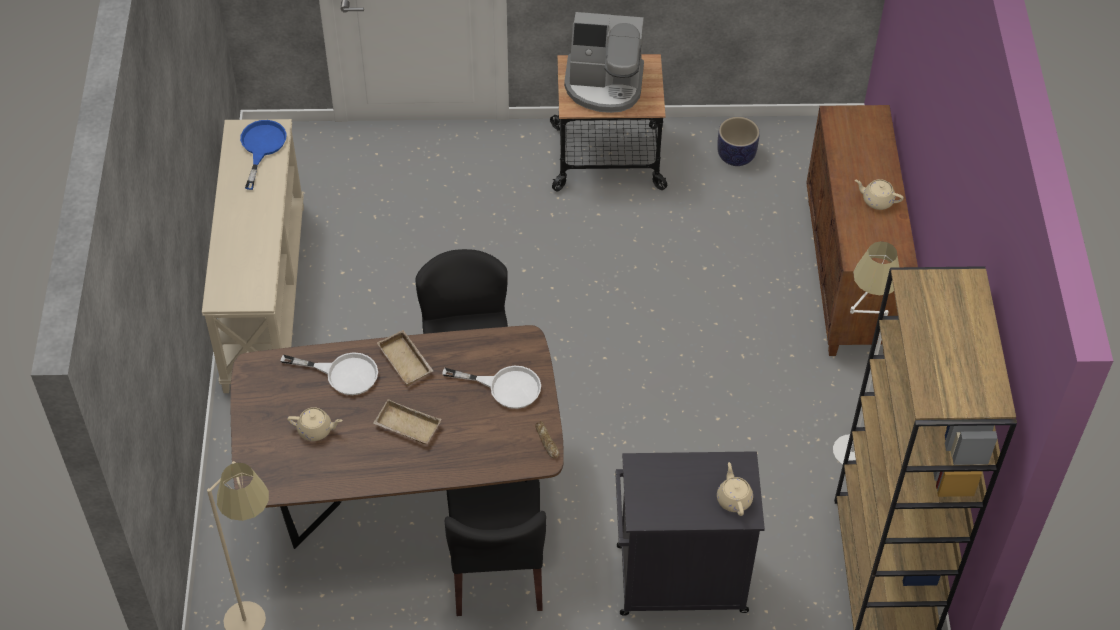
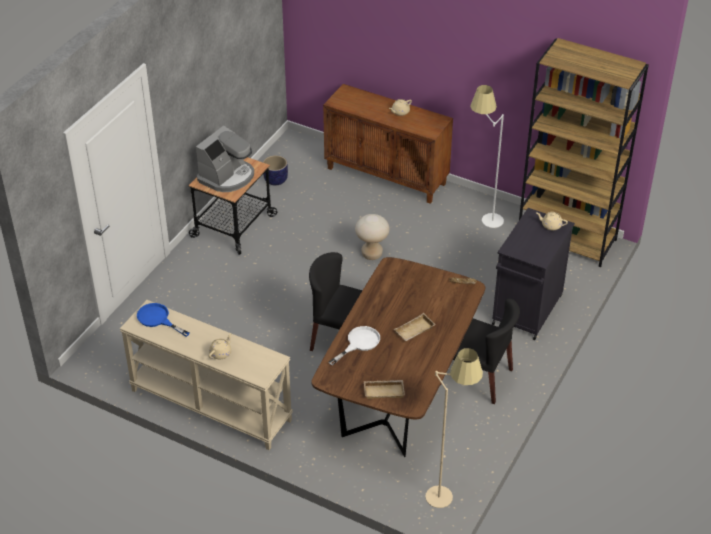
camera: 60 degrees left, 10 degrees down
(316, 430) = (390, 368): beige teapot -> beige teapot (221, 353)
(407, 361) = (370, 315): beige tray -> beige tray (384, 390)
(505, 387) = (416, 284): white frying pan -> none
(664, 335) = (372, 254): none -> beige stool

